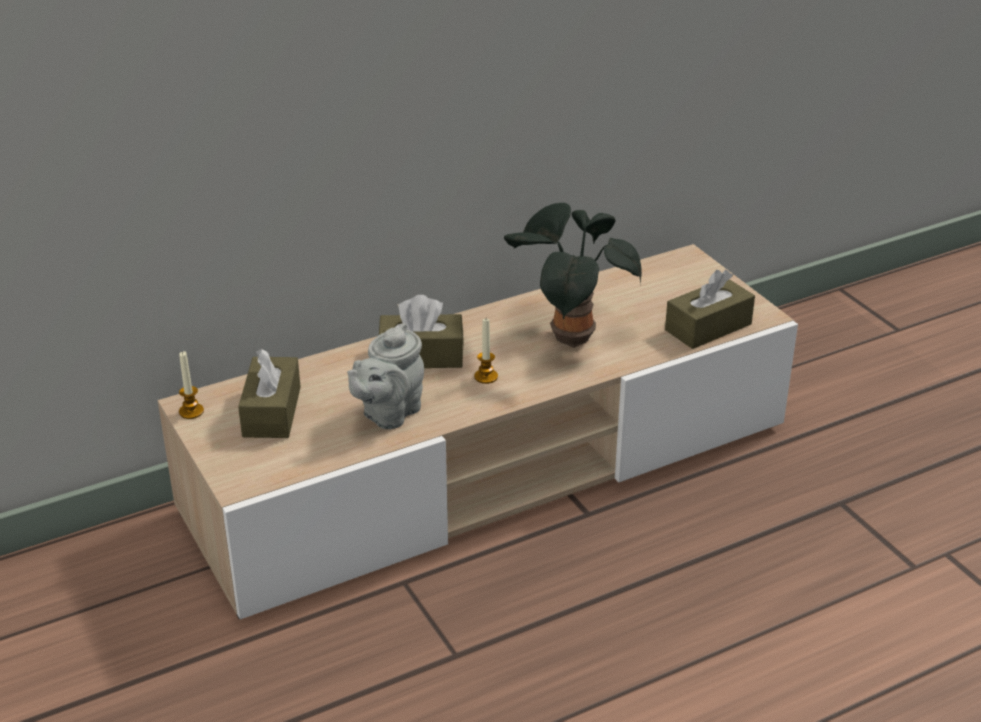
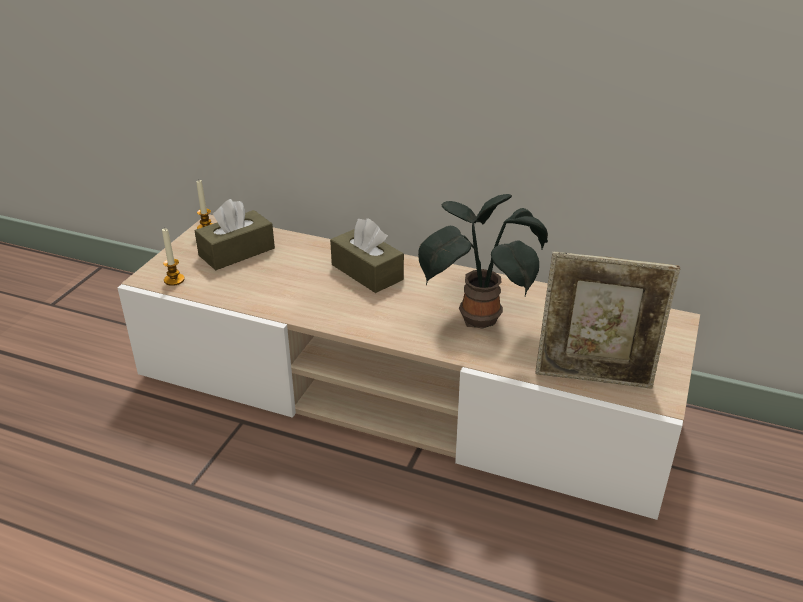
camera: 50 degrees right, 0 degrees up
(388, 414) = (285, 292): grey teapot -> none
(486, 377) = (377, 308): candle -> candle (174, 280)
(708, 327) = (594, 377): brown tissue box -> picture frame

